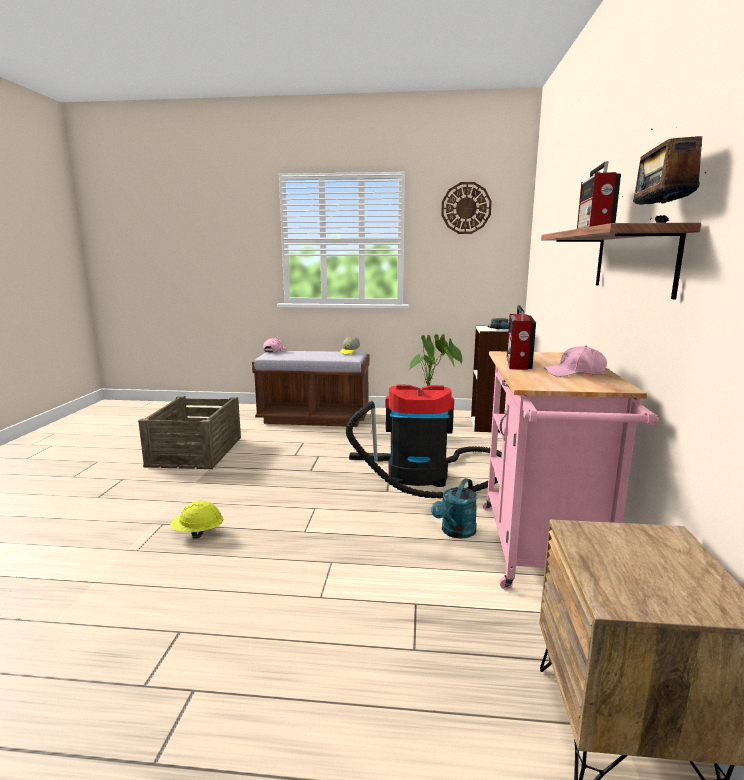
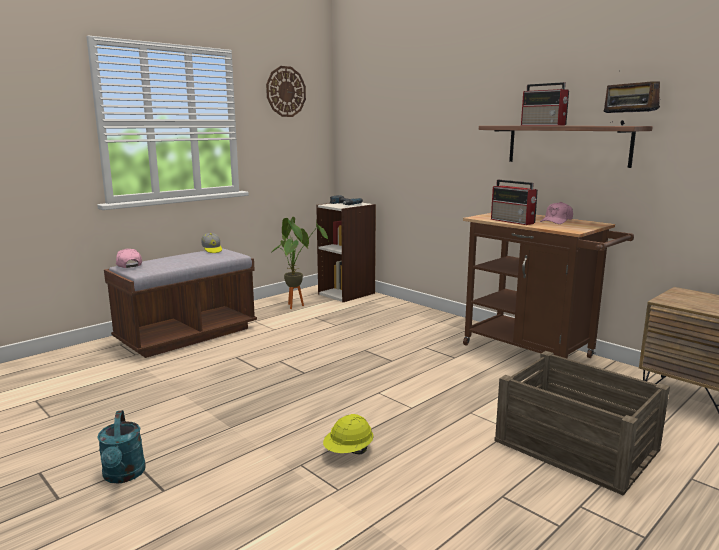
camera: 50 degrees left, 0 degrees up
(196, 451) = (145, 407): crate -> crate (576, 444)
(425, 476) = (389, 342): vacuum cleaner -> none
(455, 532) = (482, 363): turquoise watering can -> turquoise watering can (123, 476)
(541, 553) = (534, 353): pink cart -> brown cart

